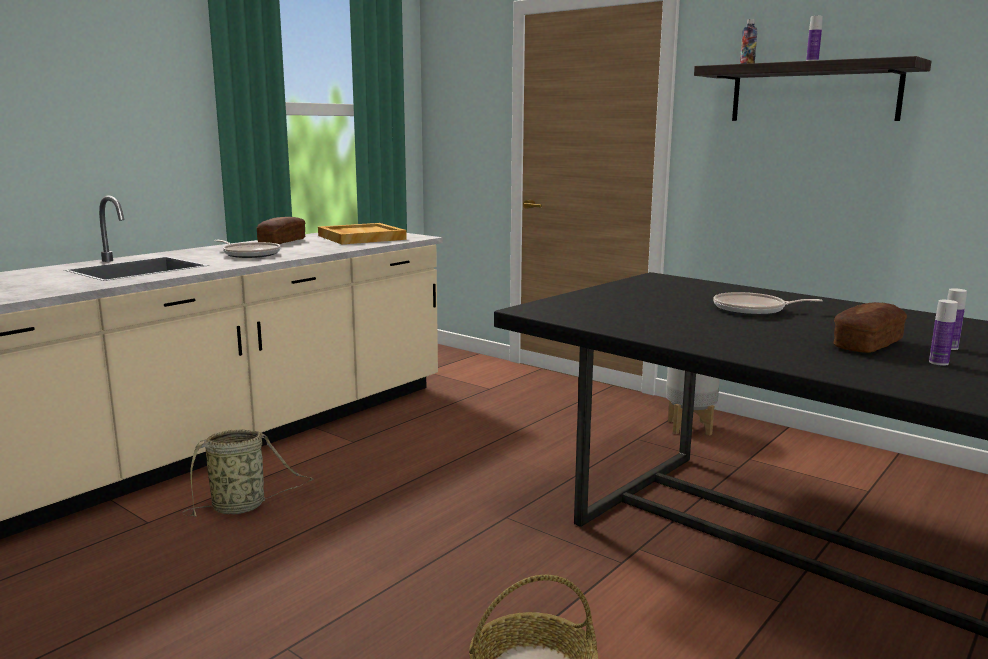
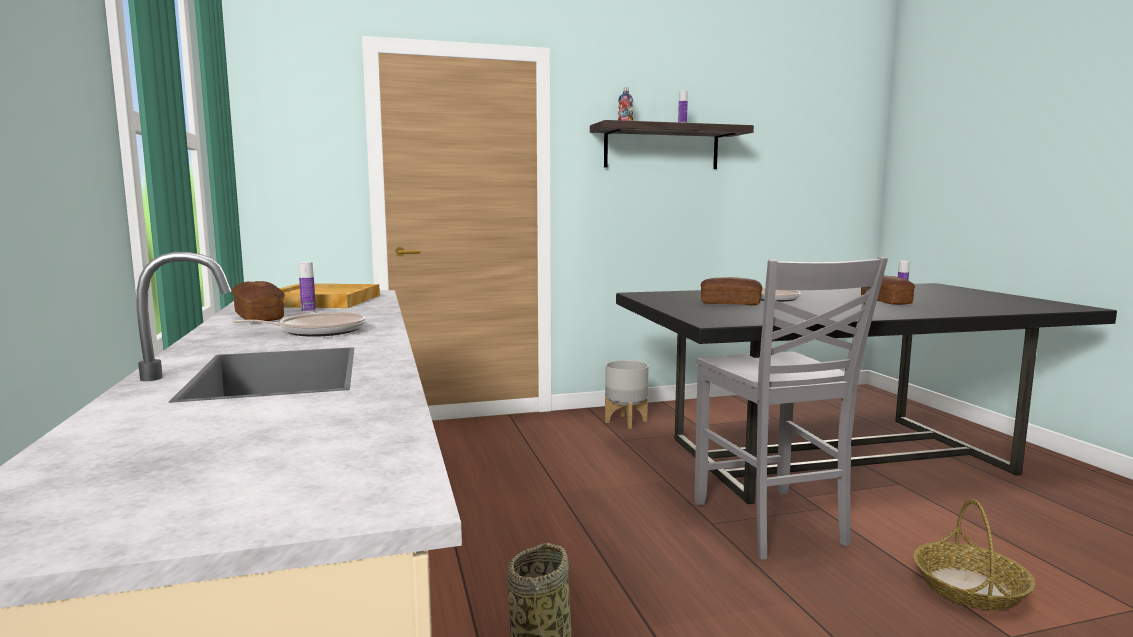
camera: 55 degrees left, 5 degrees down
(542, 543) = (771, 524): none -> grey chair
(667, 302) = (730, 303): none -> bread
(938, 363) = (934, 302): bottle -> bottle (308, 311)

